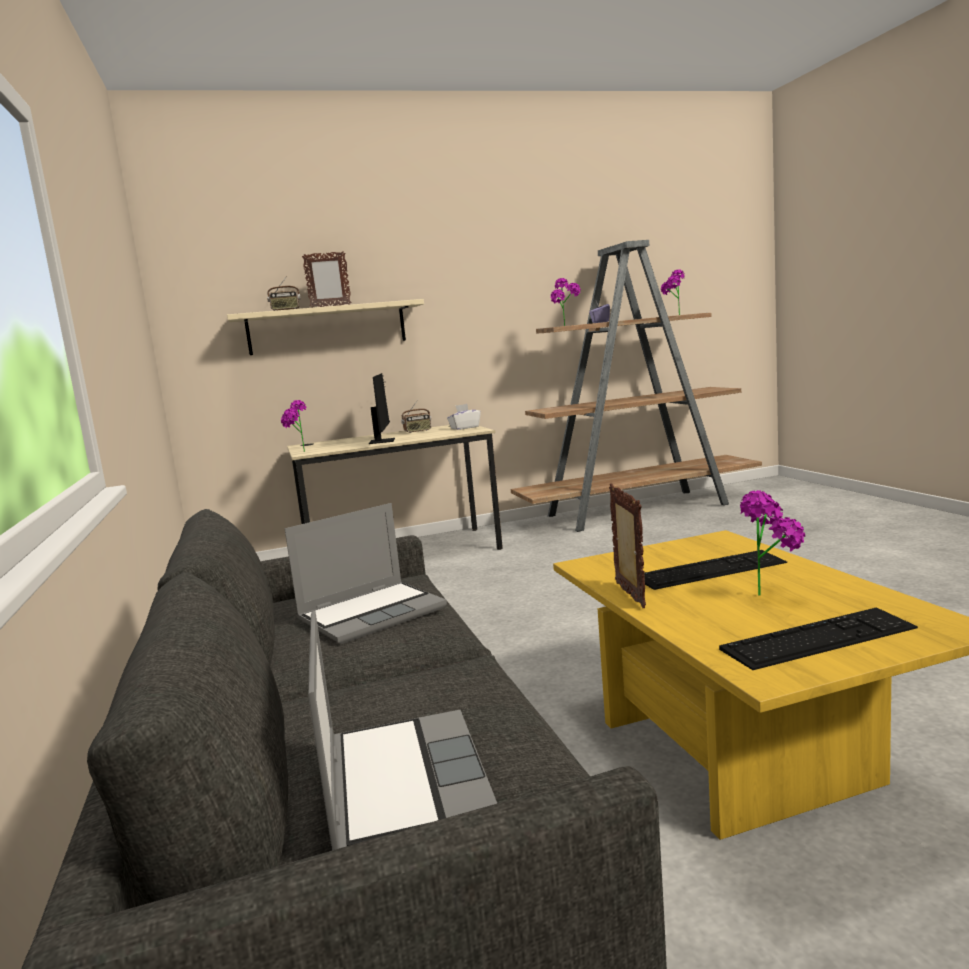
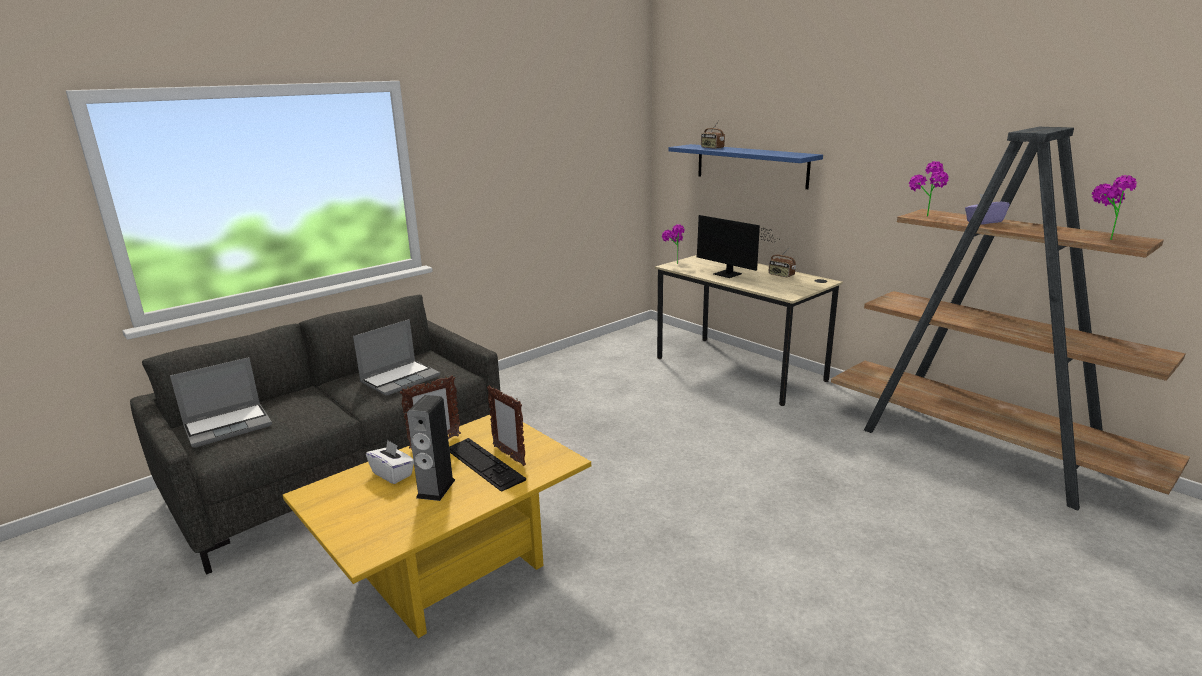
camera: 65 degrees right, 10 degrees up
(327, 328) = (751, 165): beige shelf -> blue shelf
(330, 306) = (738, 151): picture frame -> picture frame (509, 455)
(372, 613) = (400, 379): laptop -> laptop turned 75 degrees counterclockwise
(383, 440) = (729, 275): monitor -> monitor turned 75 degrees clockwise
(464, 428) = (803, 287): white tissue box -> white tissue box (393, 474)
(771, 592) = (436, 488): potted plant -> speaker
(818, 638) = (354, 507): keyboard -> none

